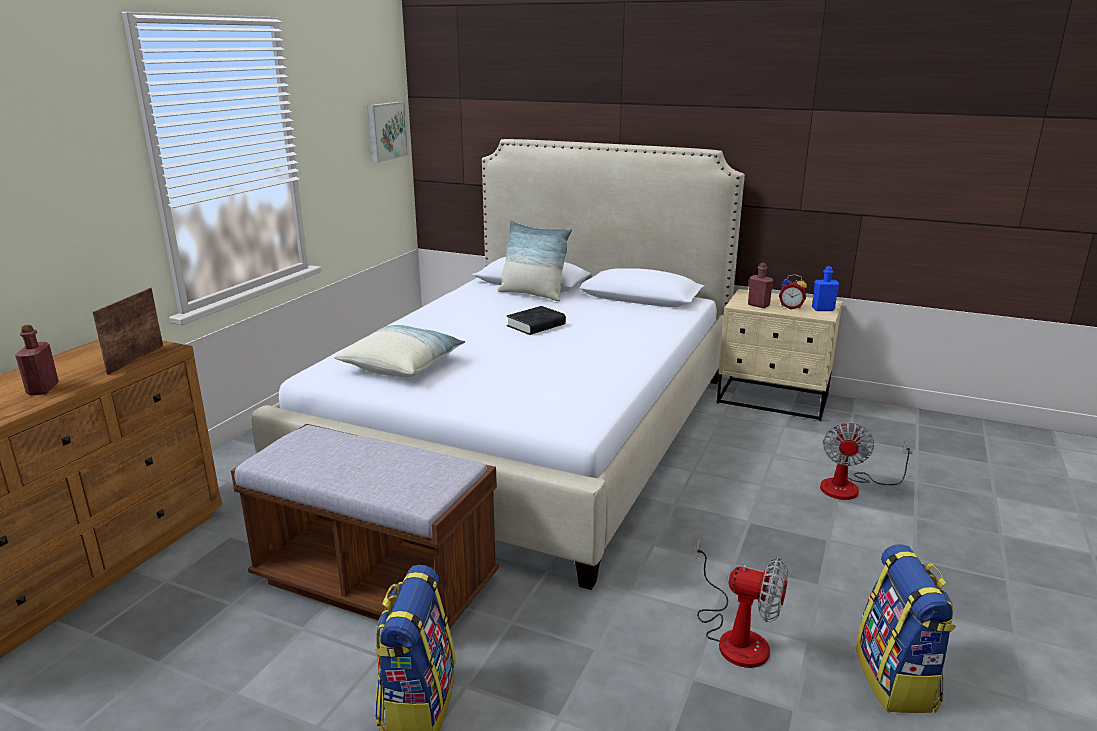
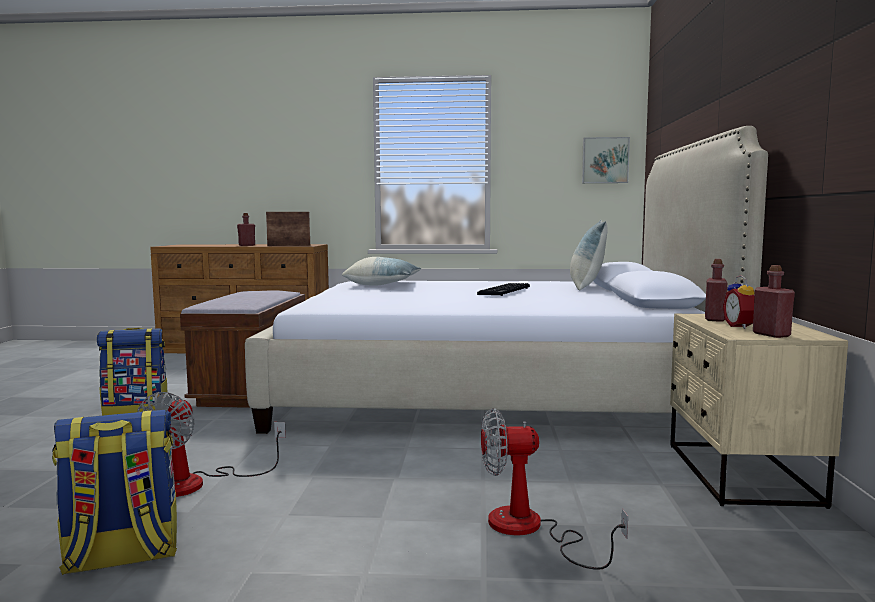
camera: 70 degrees right, 15 degrees down
(536, 325) = (505, 291): black book -> keyboard
(823, 309) = (771, 335): blue bottle -> red bottle

